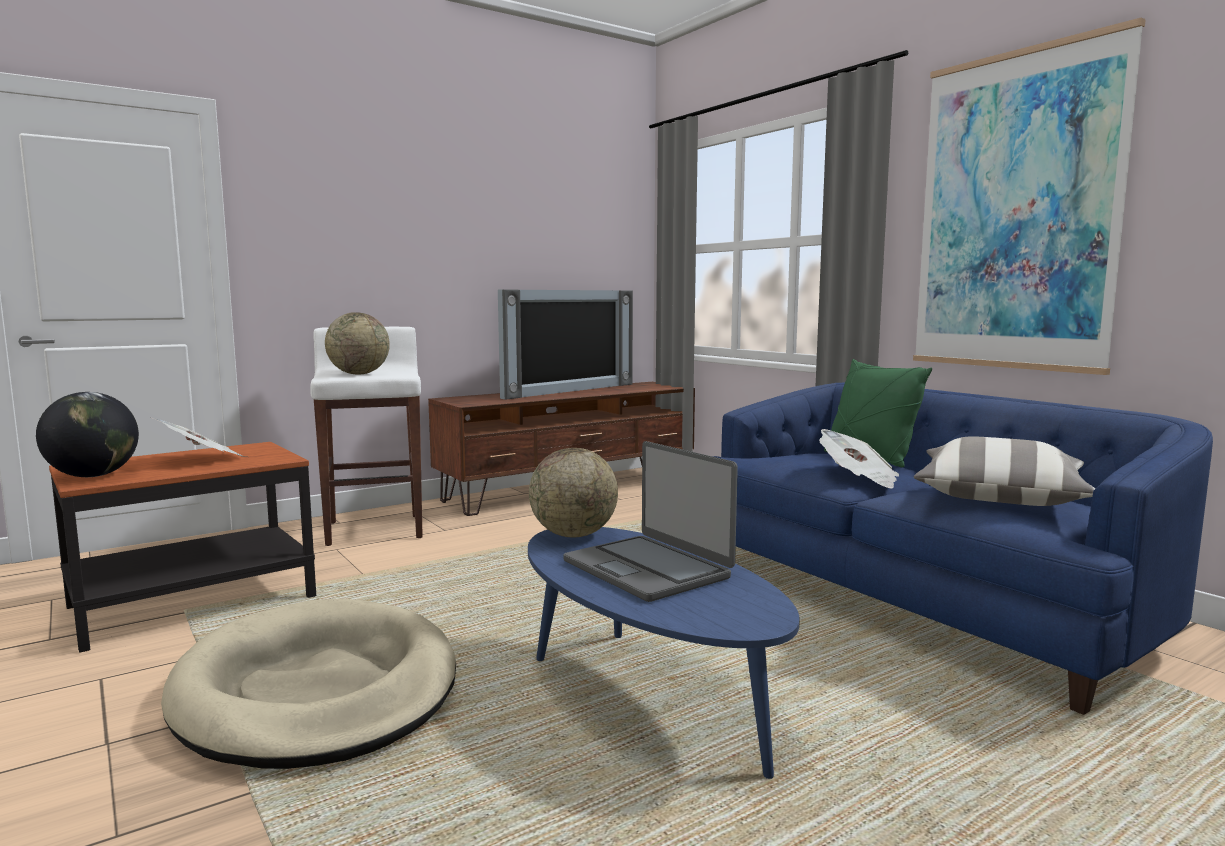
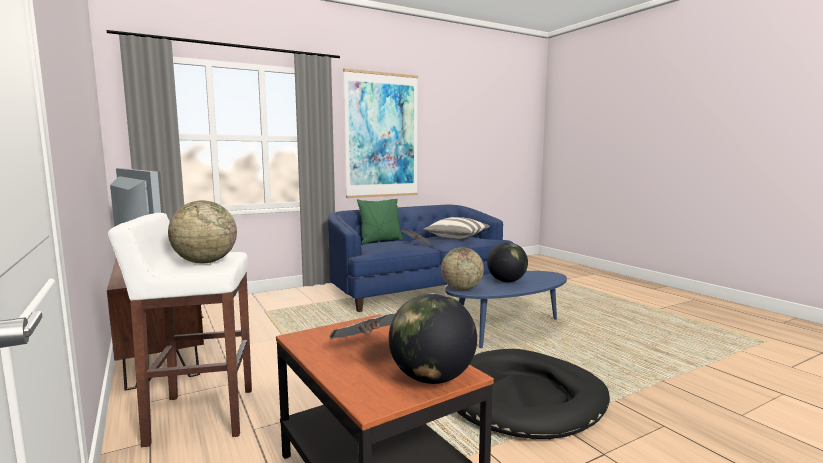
camera: 85 degrees left, 0 degrees up
(318, 691) = (524, 398): beige dog bed -> black dog bed
(648, 569) = (506, 281): laptop -> globe

